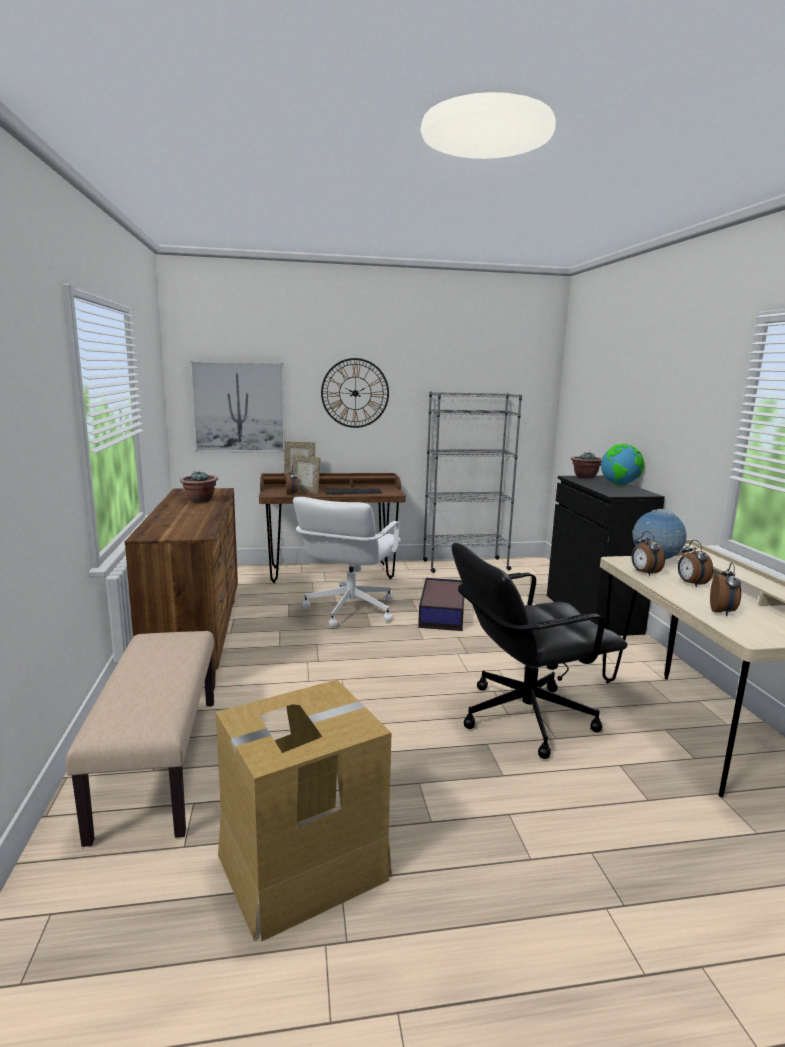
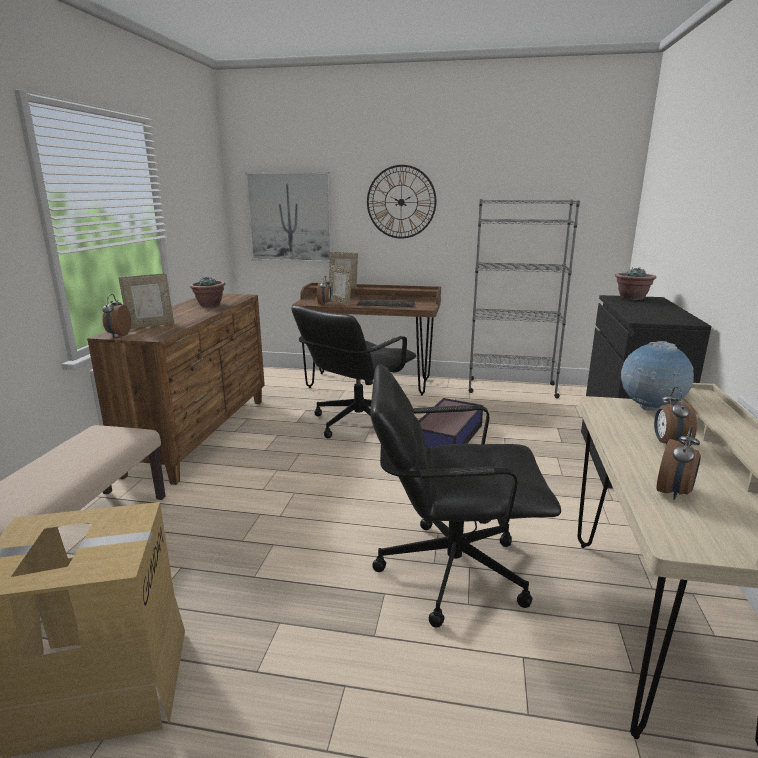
camera: 20 degrees right, 5 degrees up
(173, 524) = (151, 325): none -> picture frame
(349, 610) = (357, 422): white office chair -> black office chair
(619, 485) = (666, 309): globe -> none
(644, 573) = (616, 423): alarm clock -> alarm clock (118, 335)

